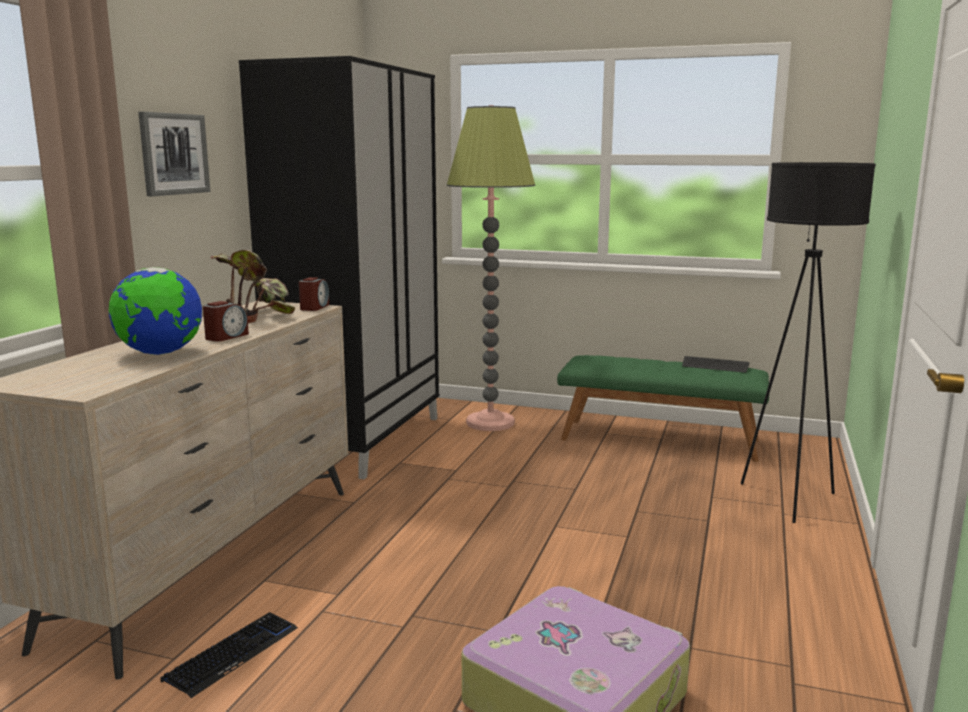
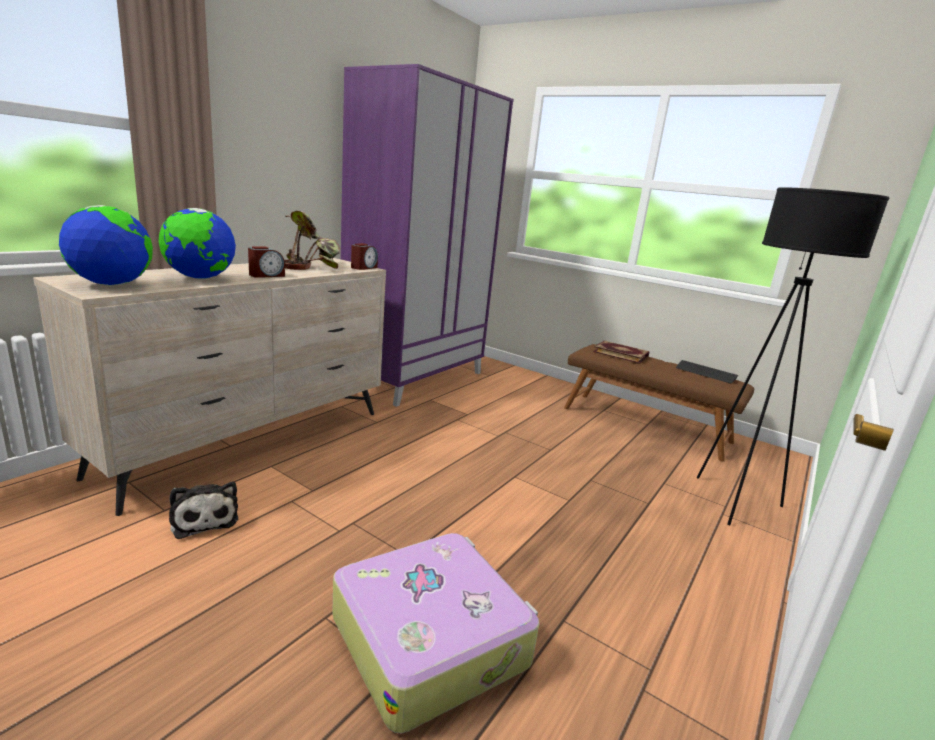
camera: 15 degrees right, 5 degrees up
(79, 379) = (112, 284): none -> globe
(174, 154) = (274, 133): picture -> none
(232, 654) = (204, 518): keyboard -> plush toy
(360, 440) = (414, 377): black wardrobe -> purple wardrobe
(490, 423) = (517, 384): floor lamp -> none
(616, 361) = (621, 354): none -> book
(659, 439) = (646, 424): green bench -> brown bench

